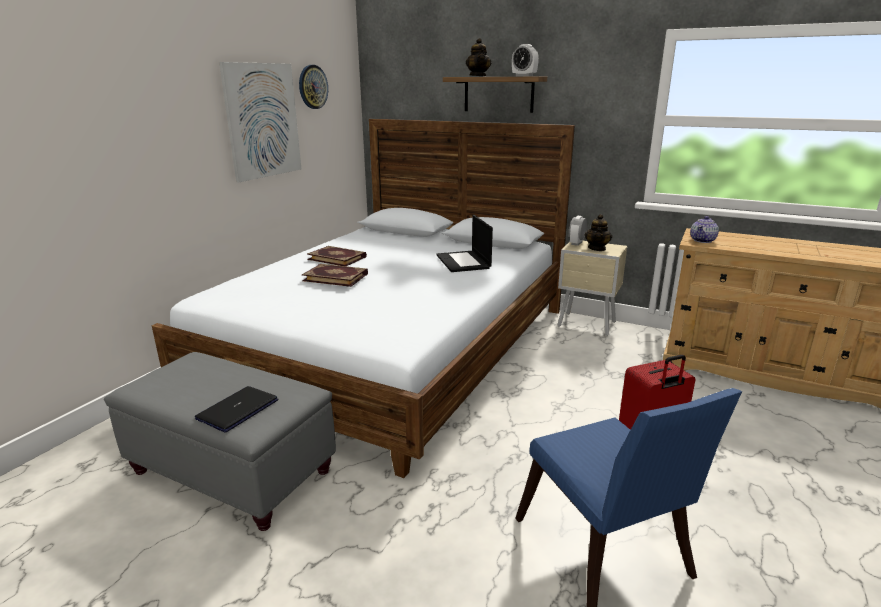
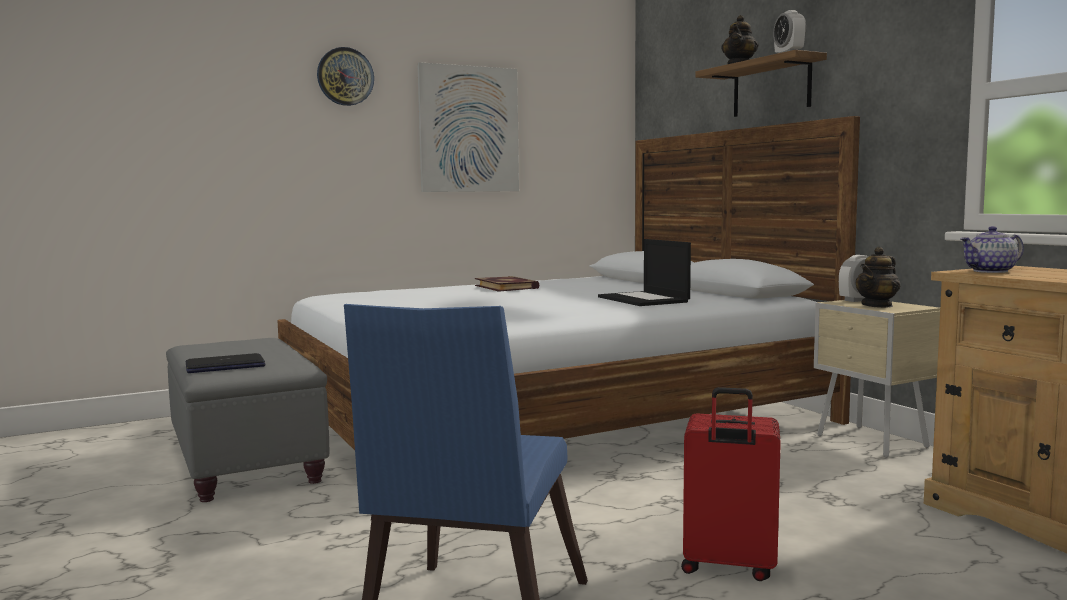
camera: 35 degrees right, 15 degrees down
(312, 87) = (550, 97): wall clock -> wall clock (345, 76)
(336, 277) = (466, 294): book -> none
(464, 262) = (644, 299): laptop -> laptop turned 45 degrees counterclockwise

